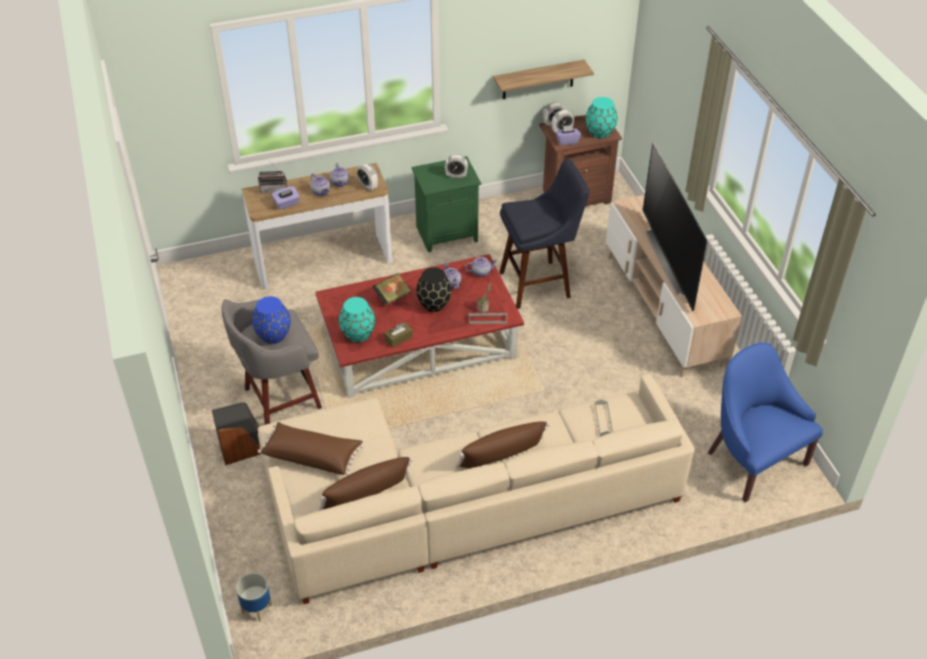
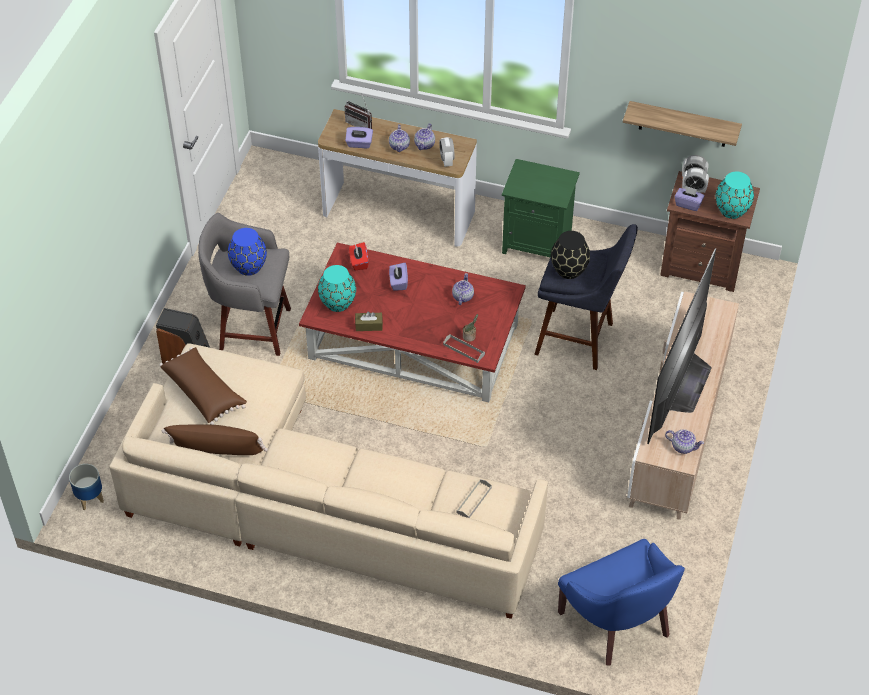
camera: 35 degrees right, 5 degrees up
(347, 297) = (359, 262): none -> red tissue box
(392, 297) = (398, 282): book -> purple tissue box
(434, 304) = (429, 309): black vase -> black vase (569, 270)
(456, 175) = (549, 188): alarm clock -> none
(481, 272) = (500, 300): teapot -> teapot (683, 446)
(500, 455) = (355, 481): brown pillow -> none
(752, 459) = (619, 622): blue armchair -> blue armchair turned 150 degrees clockwise

